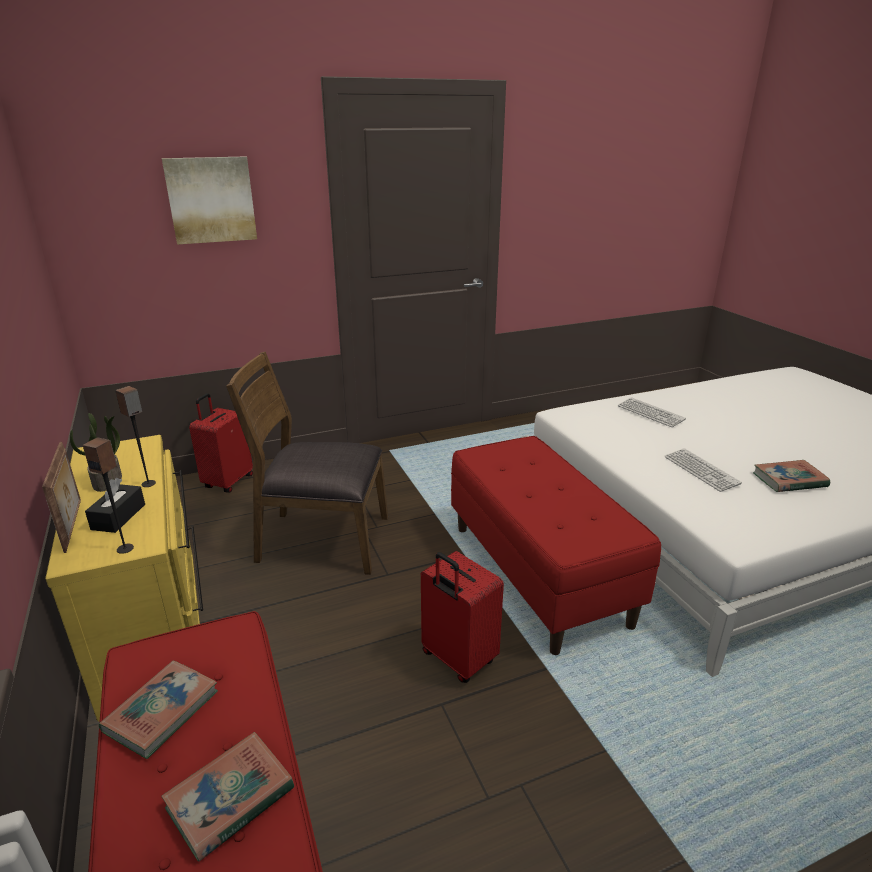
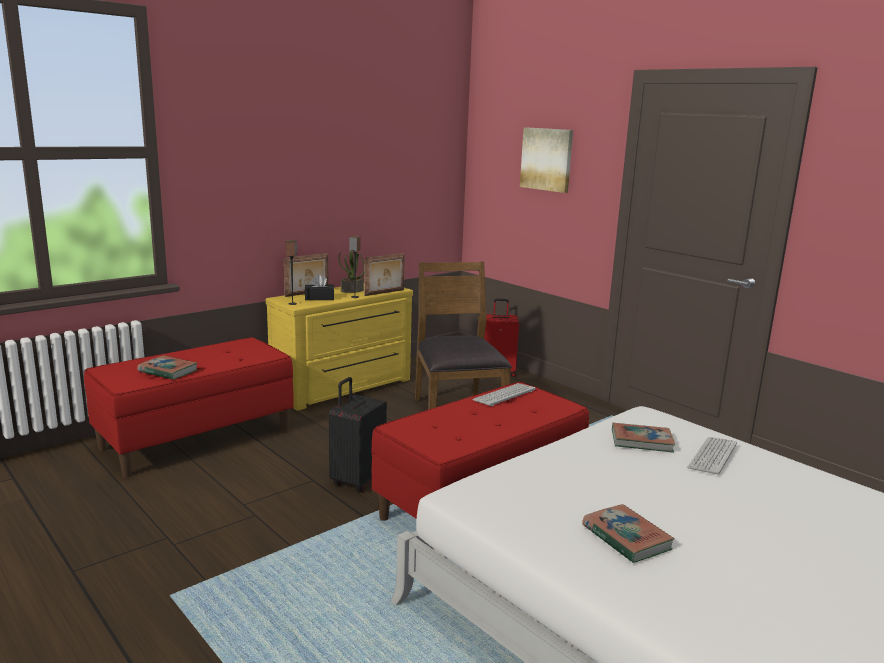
camera: 70 degrees right, 10 degrees down
(153, 456) = (385, 293): none -> picture frame
(162, 711) = (215, 352): book -> book (641, 441)
(457, 659) = (357, 480): red suitcase -> black suitcase
(701, 470) = (591, 483): keyboard -> keyboard (504, 395)

